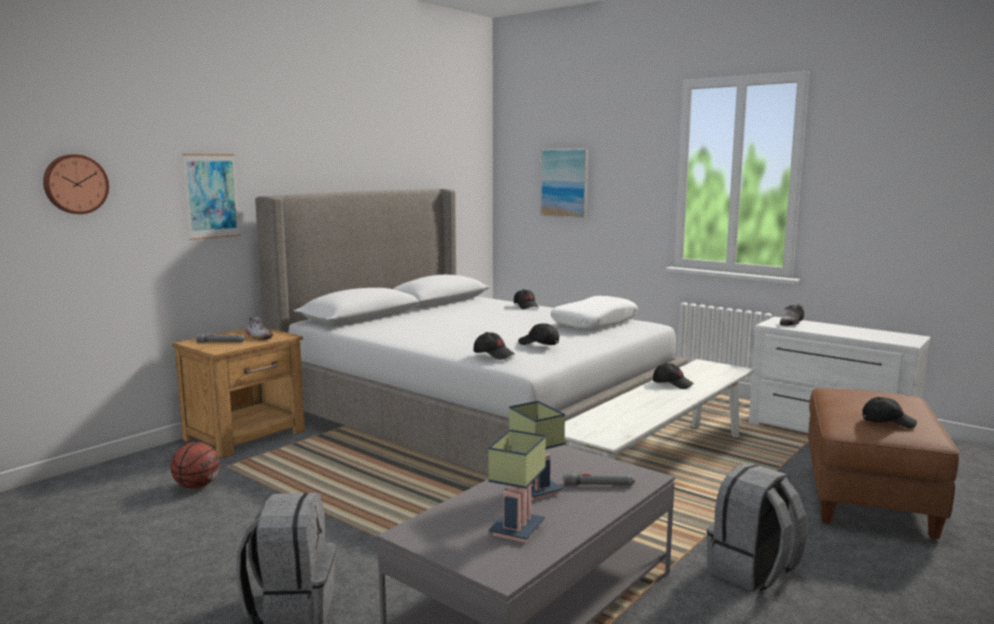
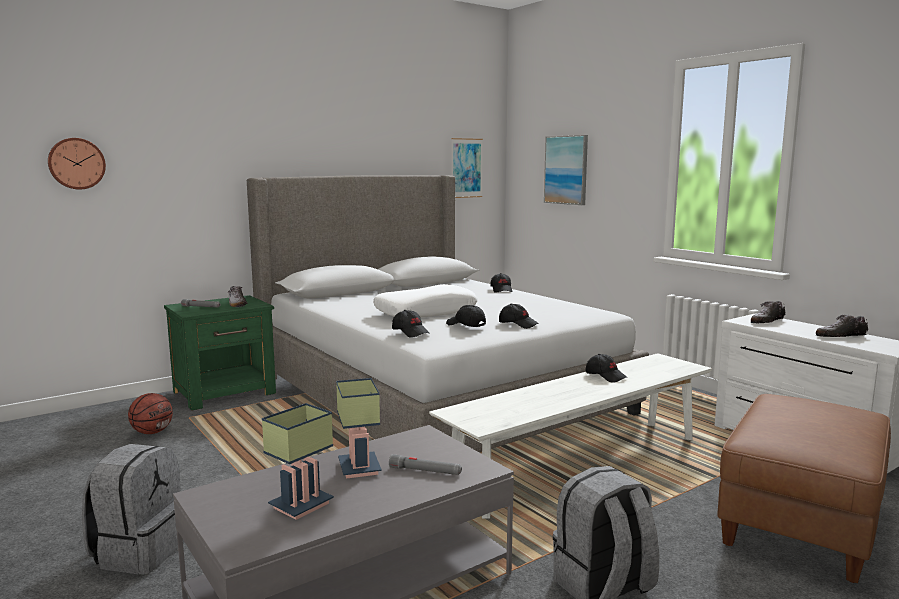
camera: 15 degrees right, 0 degrees up
(211, 196) = (205, 177): picture -> picture (466, 168)
(247, 435) = (226, 392): brown nightstand -> green nightstand
(594, 323) = (550, 309): white pillow -> white pillow (425, 312)
(861, 333) = (840, 336): none -> shoe
(887, 422) = (808, 438): black cap -> black cap (518, 324)

